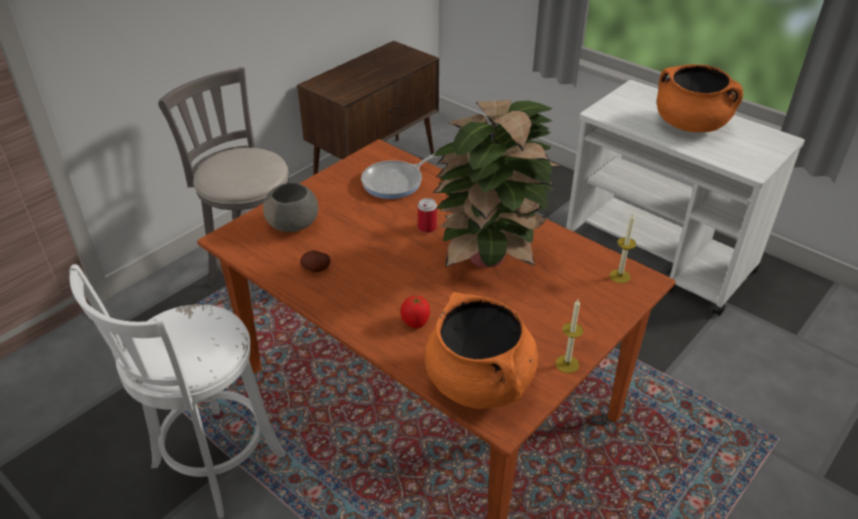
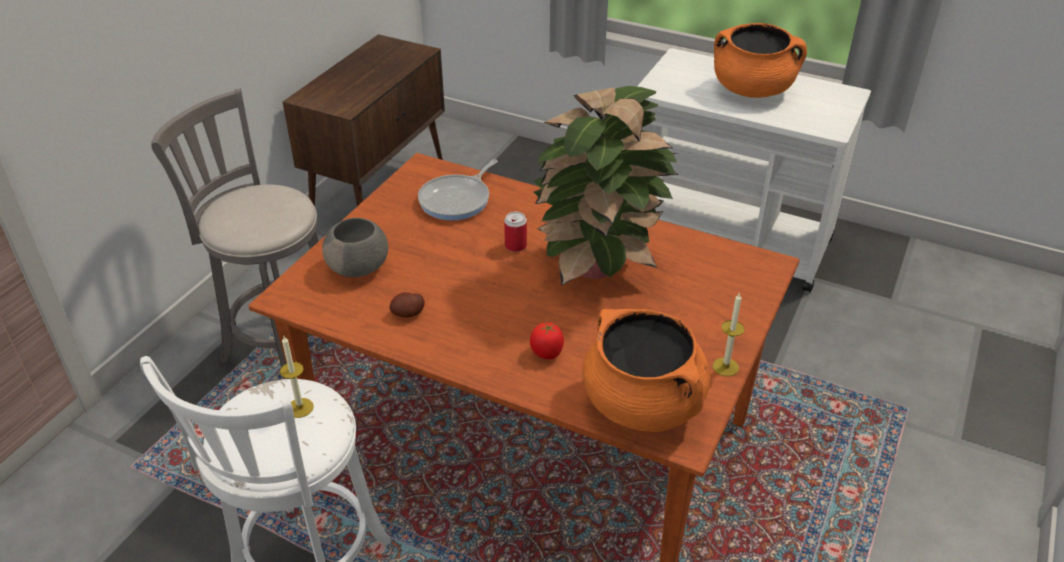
camera: 15 degrees left, 0 degrees up
(619, 276) = (742, 264): candle -> candle (300, 408)

